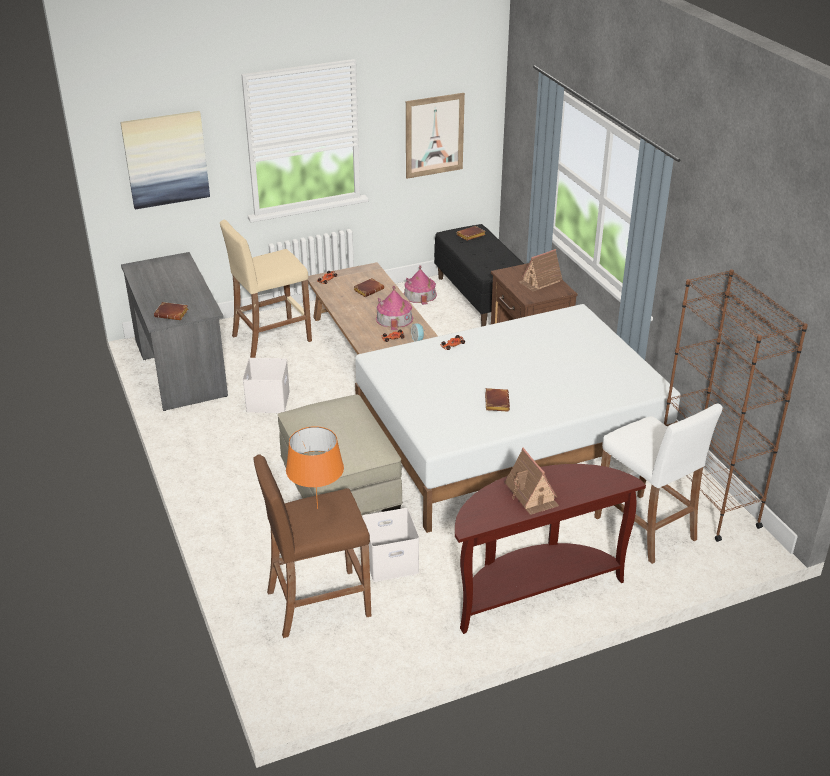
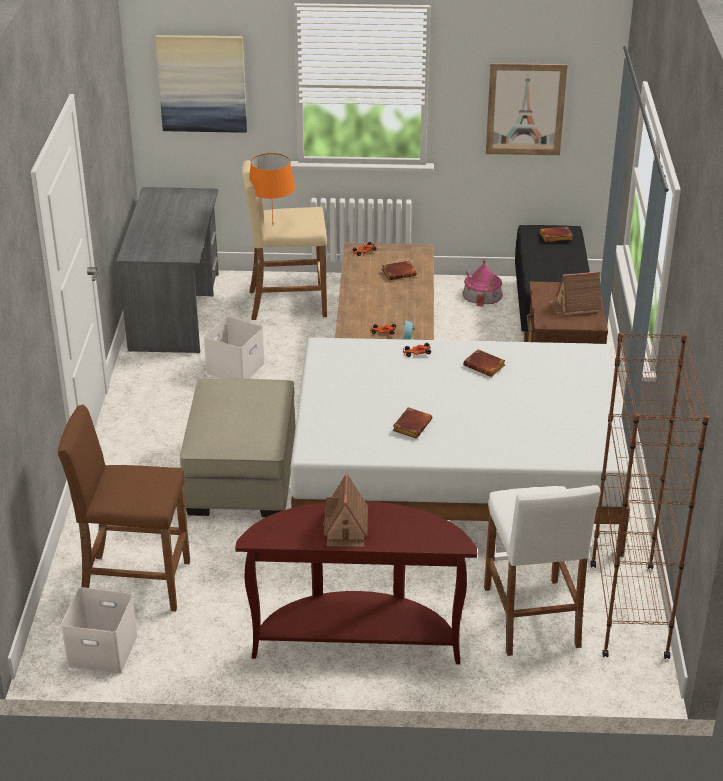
camera: 25 degrees right, 0 degrees up
(172, 314) = (151, 249): brown book -> brown book (485, 366)
(317, 508) = (135, 478): orange table lamp -> orange table lamp (273, 226)
(390, 562) = (233, 566): white storage box -> white storage box (101, 651)
(394, 318) = (401, 311): toy house -> none

